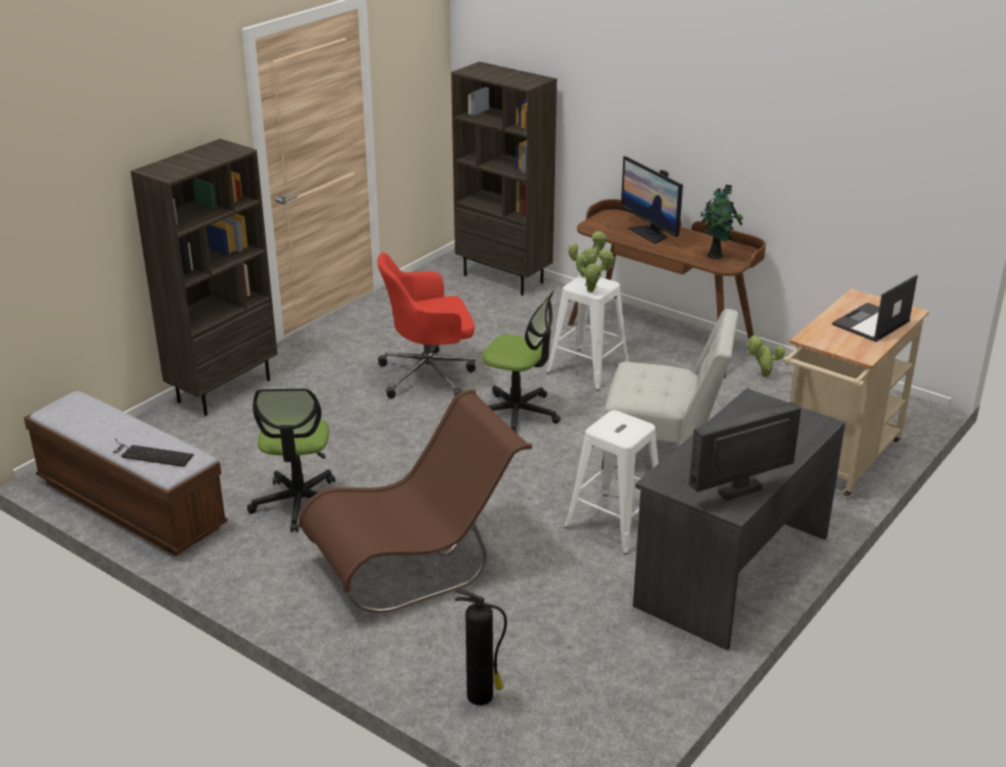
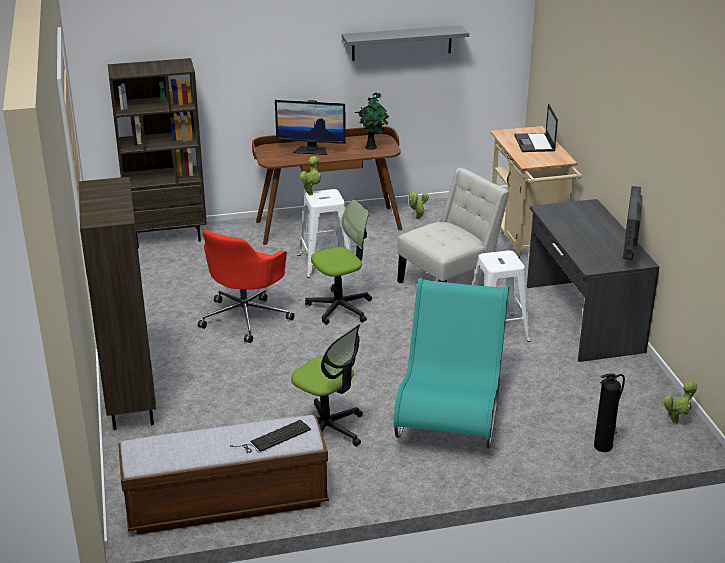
camera: 50 degrees left, 0 degrees up
(416, 562) = (450, 413): brown chair -> turquoise chair
(592, 291) = (334, 200): potted plant -> potted plant (676, 421)
(802, 134) = (402, 43): none -> grey shelf

